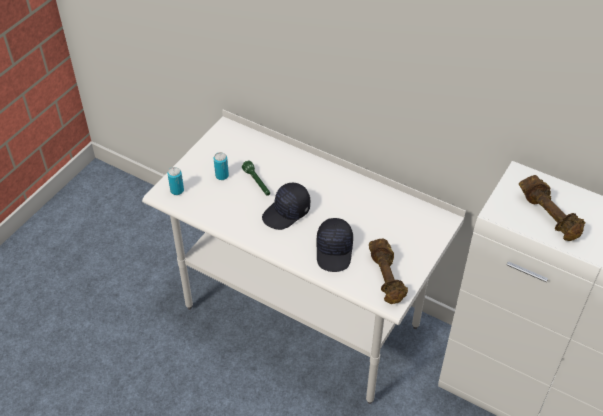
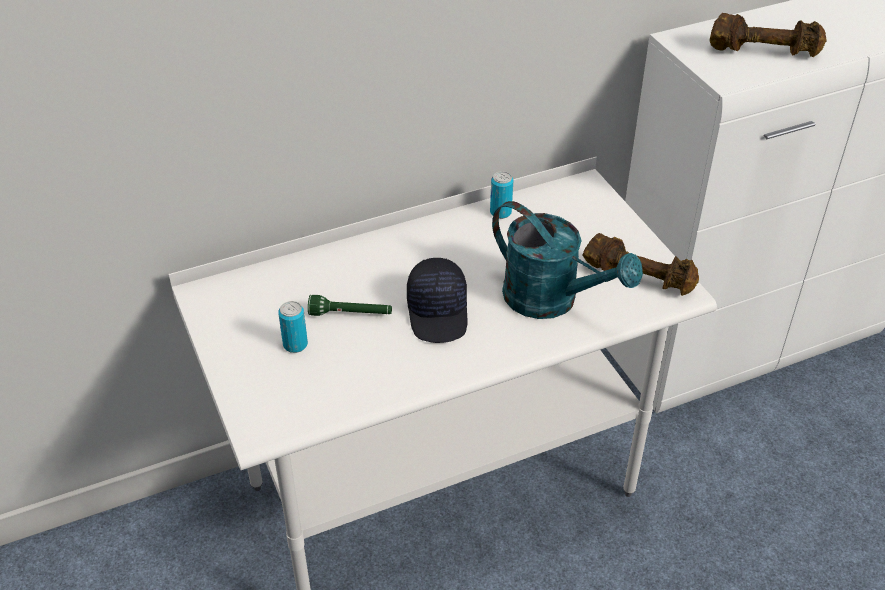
camera: 55 degrees left, 5 degrees down
(177, 190) = (270, 410): can -> can (500, 212)
(335, 251) = (552, 300): black cap -> turquoise watering can

